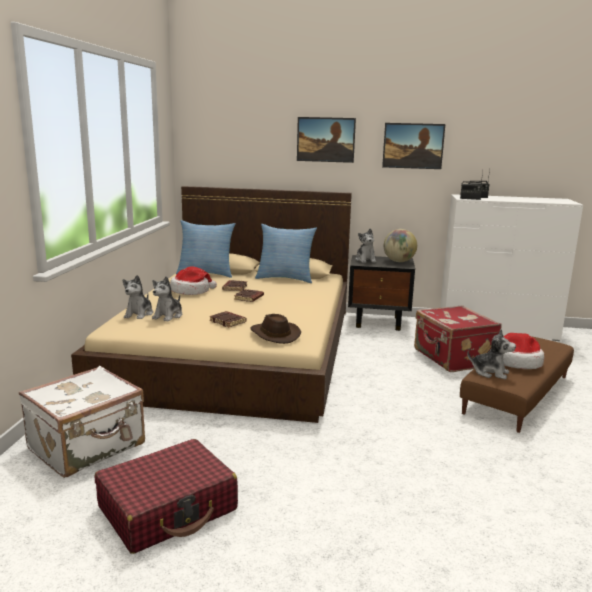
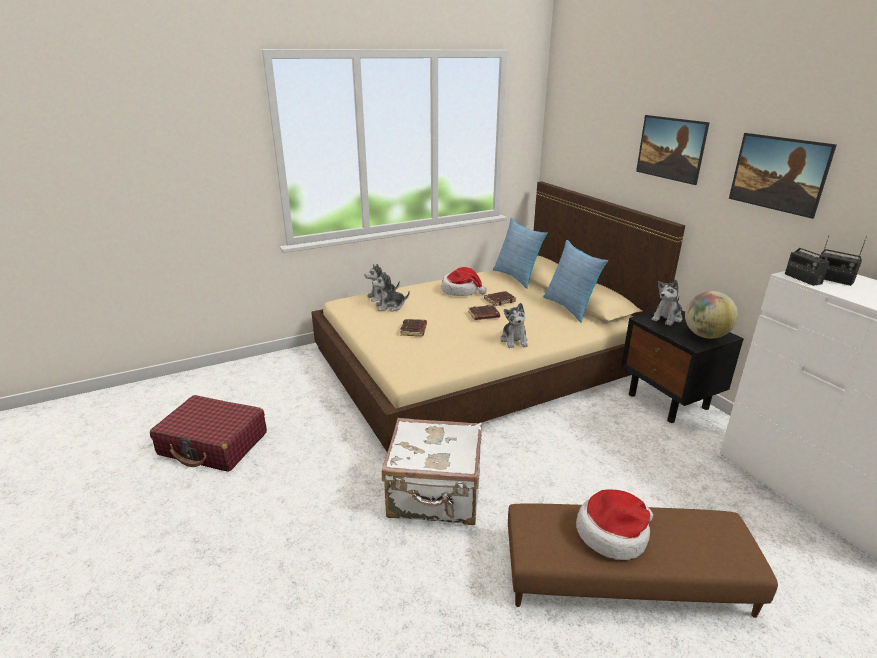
camera: 55 degrees right, 10 degrees up
(88, 447) = (263, 380): white suitcase -> white suitcase (435, 496)
(274, 334) = (410, 358): brown hat -> none
(452, 358) = (653, 488): red suitcase -> none
(490, 372) = (547, 519): plush toy -> plush toy (514, 340)

